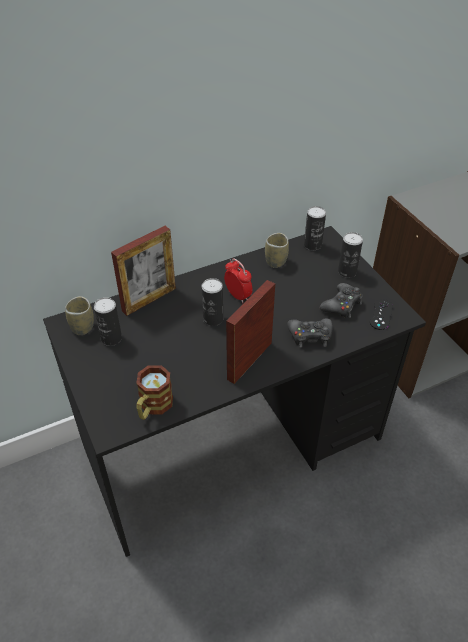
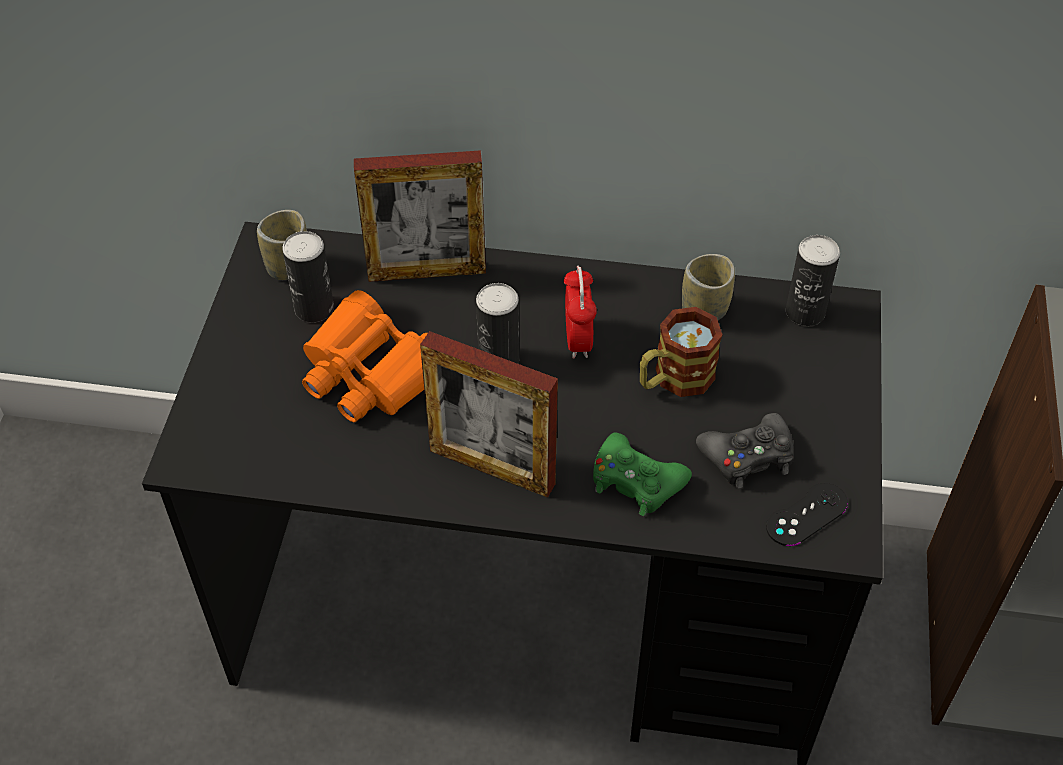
camera: 35 degrees right, 5 degrees up
(153, 407) = (278, 457): mug -> mug (674, 379)
(162, 351) = (371, 373): none -> orange binoculars
(249, 361) = (492, 467): picture frame -> picture frame turned 135 degrees counterclockwise
(310, 336) = (636, 481): black game controller -> green game controller
(347, 271) = (821, 398): can -> none

